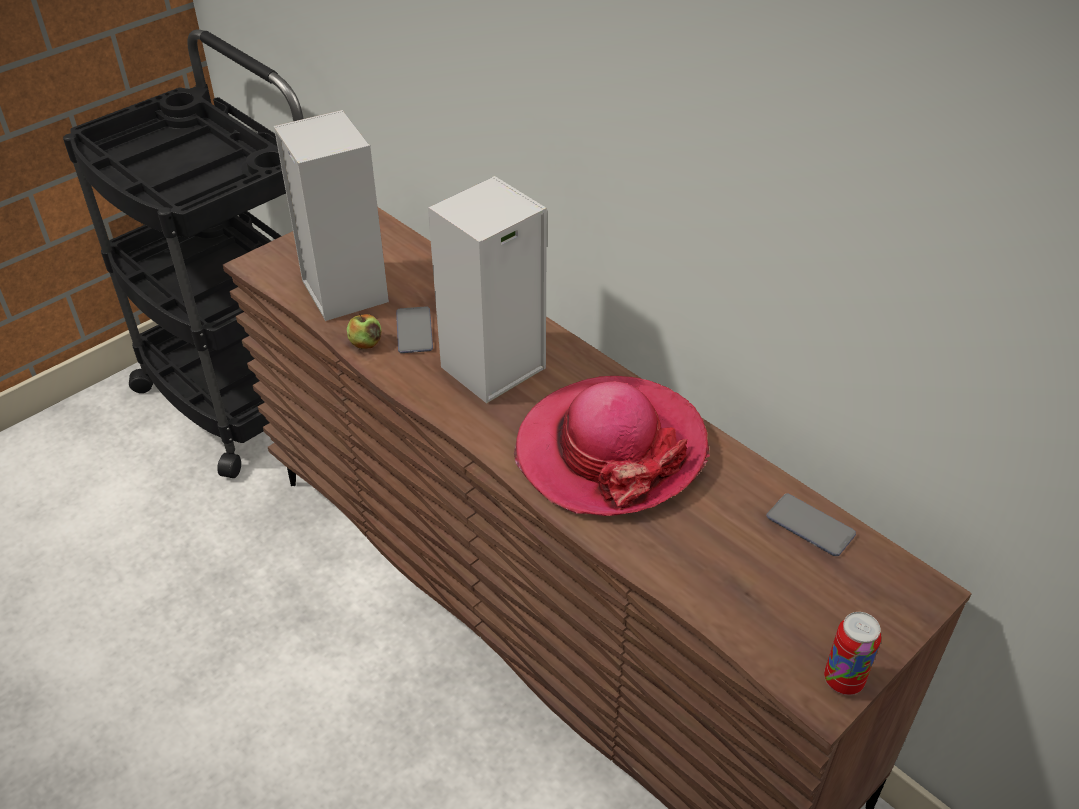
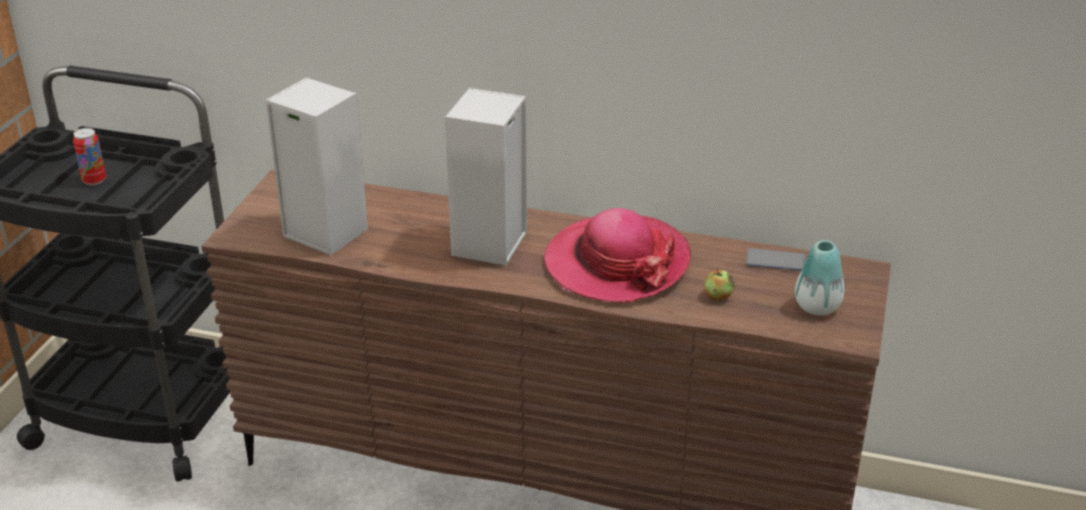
camera: 30 degrees left, 10 degrees down
(365, 343) = (378, 259): apple -> apple (718, 296)
(414, 331) = (408, 240): phone -> none
(810, 620) = (817, 307): none -> vase
(843, 680) = (860, 328): can -> can (94, 180)

